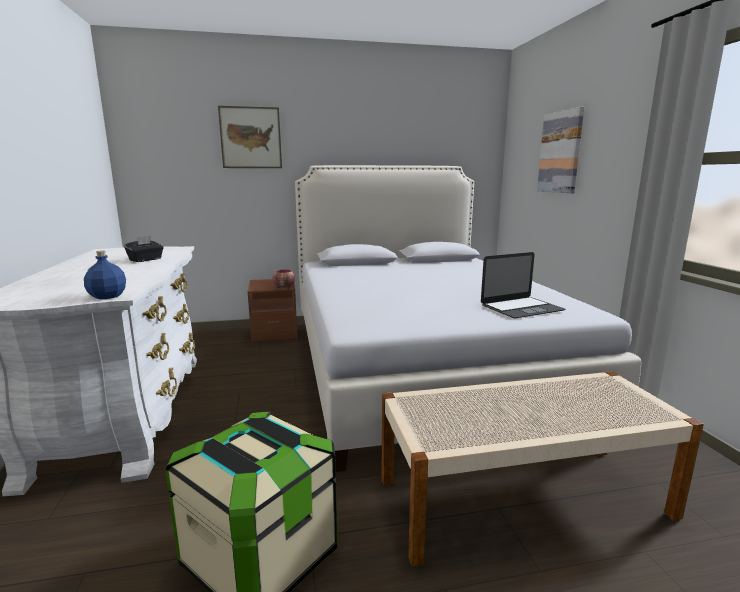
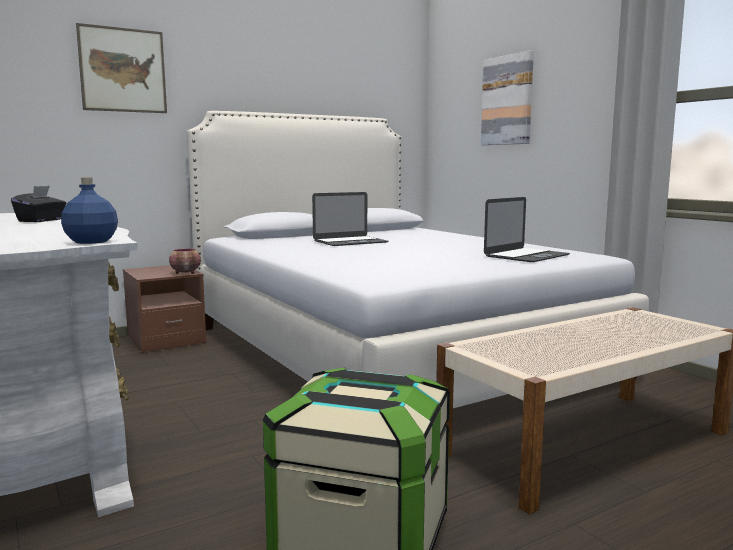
camera: 20 degrees left, 5 degrees down
(395, 275) = (350, 241): none -> laptop

